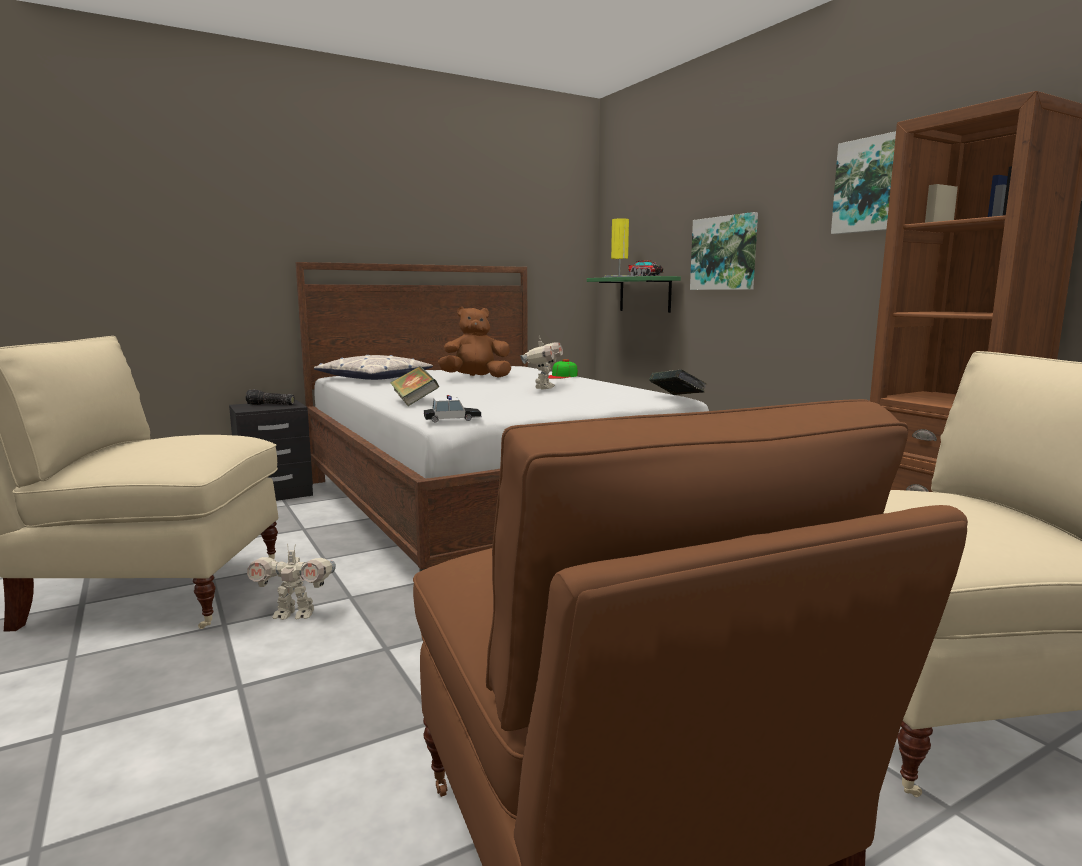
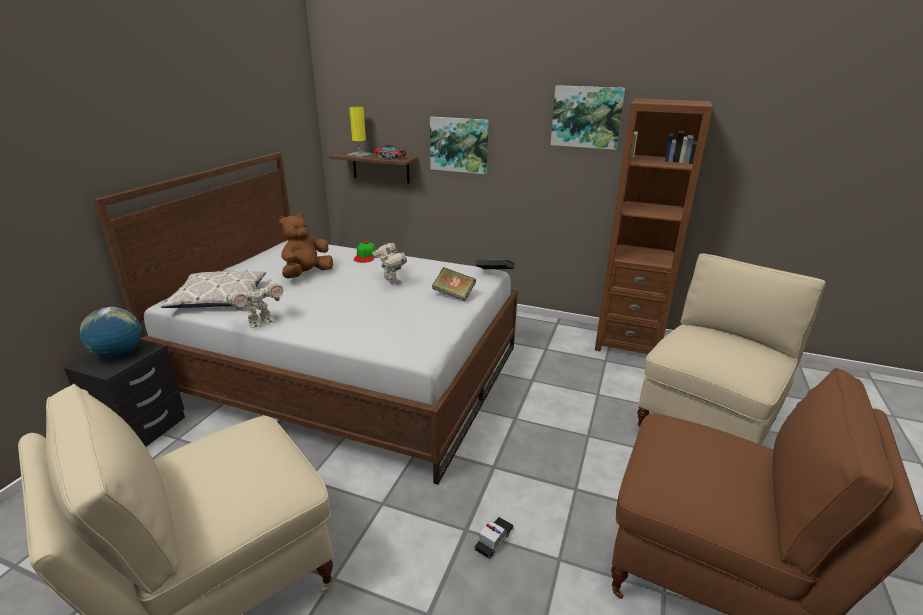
camera: 40 degrees left, 15 degrees up
(270, 405) = (118, 354): flashlight -> globe
(295, 614) = (369, 539): toy robot -> toy robot (260, 322)
(414, 402) = (345, 334): book -> book (453, 295)
(453, 419) = (428, 353): toy car -> toy car (494, 540)
(645, 294) = (380, 167): green shelf -> brown shelf

